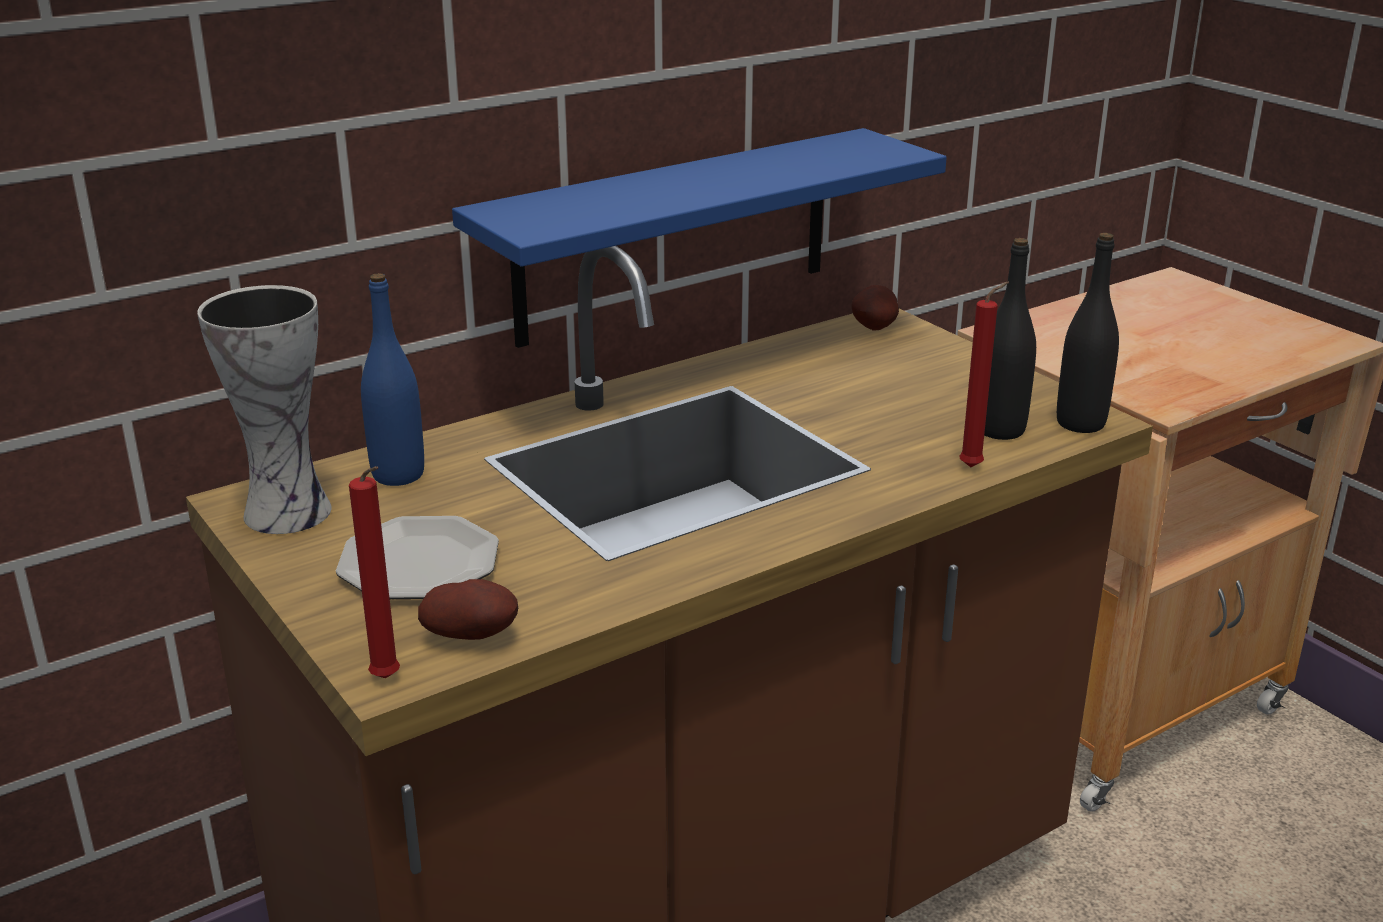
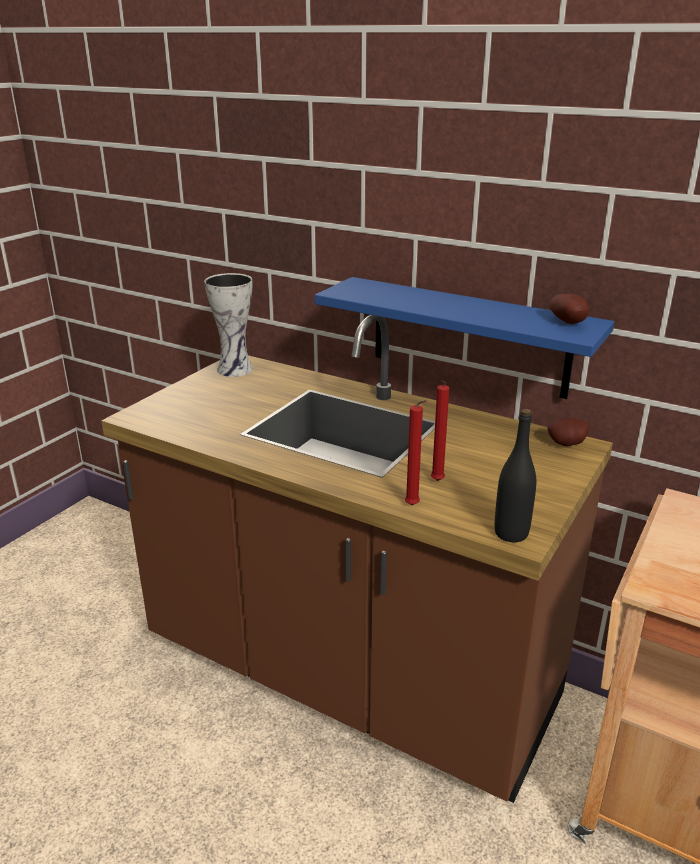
camera: 65 degrees right, 0 degrees up
(388, 680) = (128, 417): red candle -> red candle (436, 482)
(398, 475) = (280, 378): blue bottle -> none
(420, 564) = (212, 401): plate -> none
(473, 636) = (165, 423): potato -> potato (569, 323)
(1000, 430) = (471, 507): black bottle -> none

